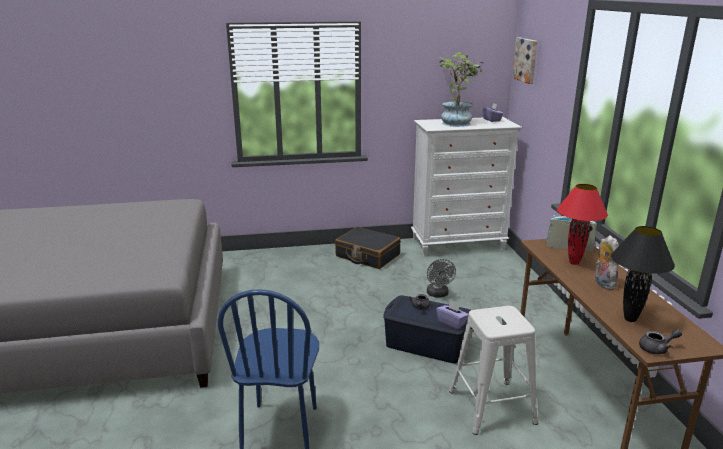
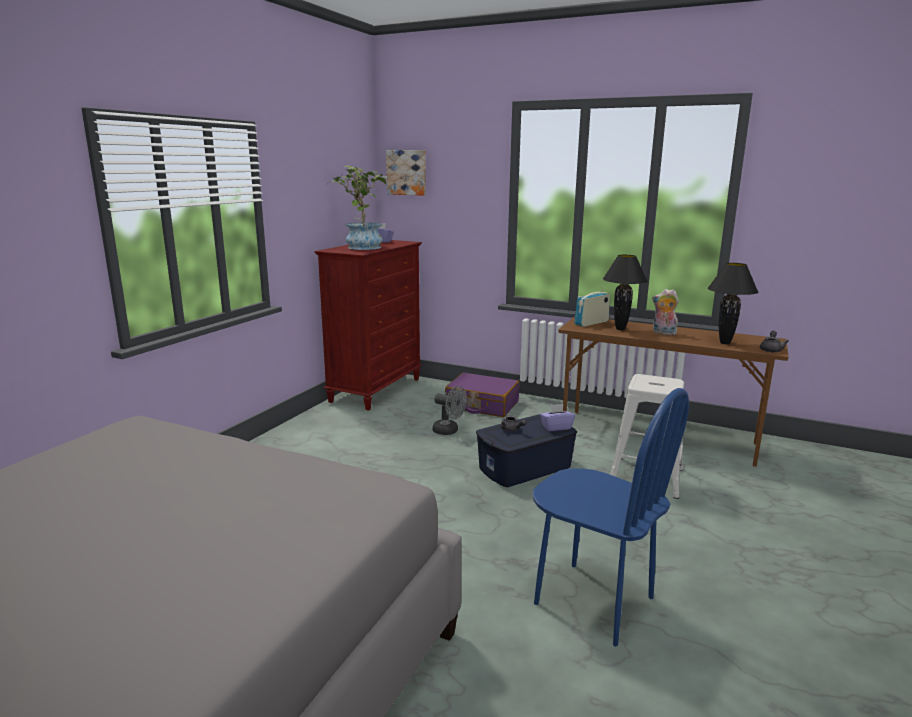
camera: 55 degrees left, 5 degrees down
(367, 256) = (317, 433): black suitcase -> none
(458, 244) = (376, 390): white dresser -> red dresser
(504, 289) = (482, 404): none -> purple suitcase
(574, 262) = (620, 329): red table lamp -> black table lamp

